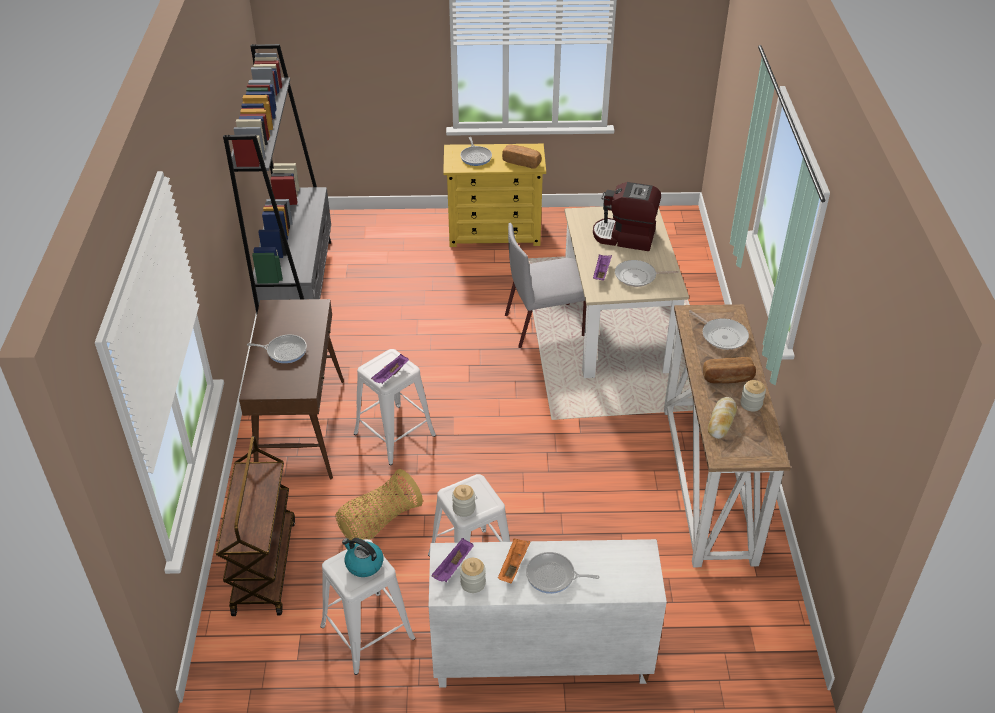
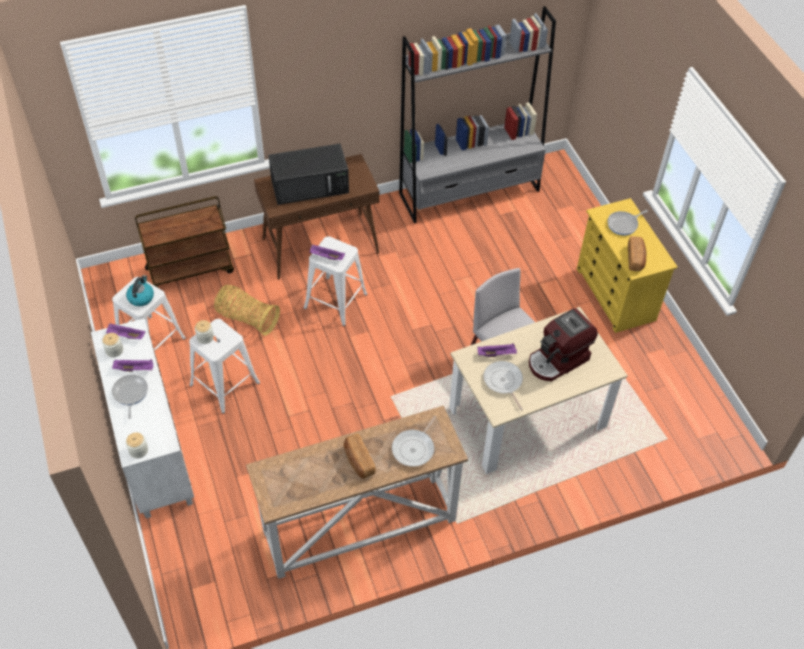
camera: 70 degrees right, 10 degrees up
(284, 351) = (311, 185): frying pan -> black microwave
(513, 565) = (135, 369): orange tray -> purple tray
(624, 237) = (558, 360): coffee machine -> coffee machine turned 120 degrees counterclockwise
(721, 421) = (303, 464): bread -> none
(751, 404) = (331, 483): jar -> jar (138, 450)

